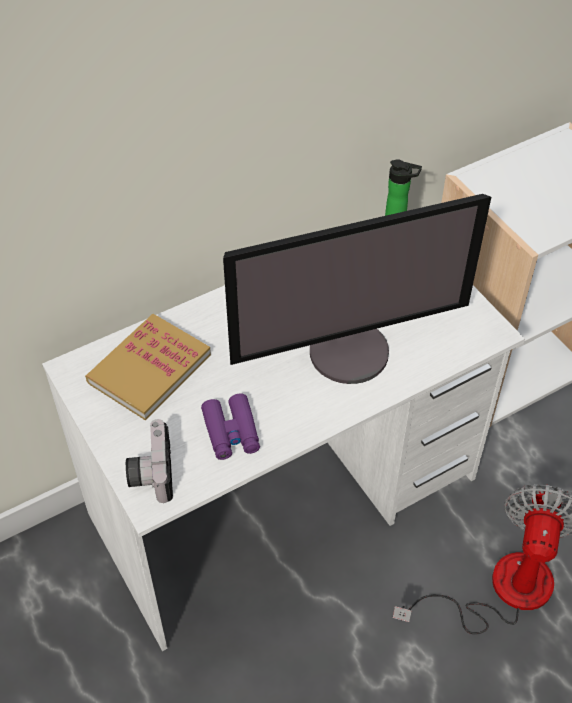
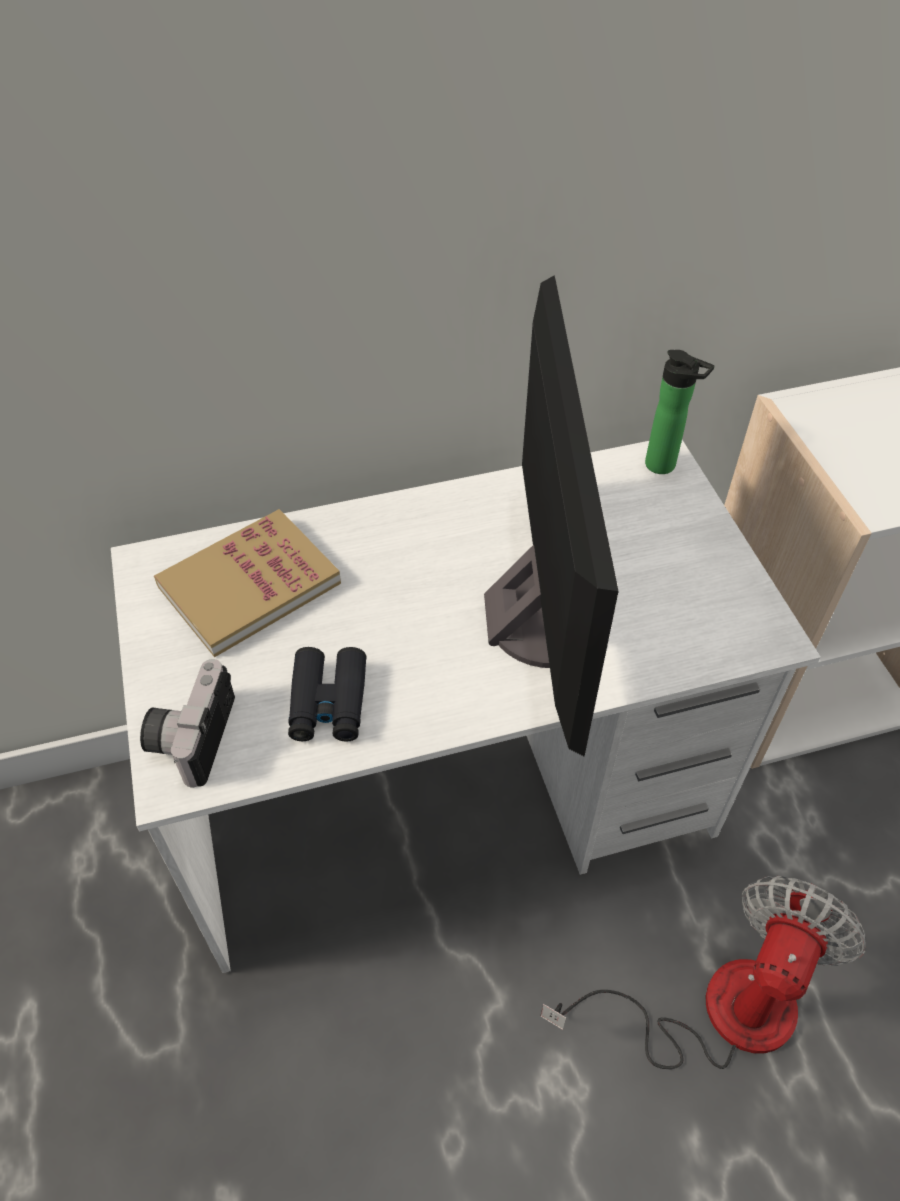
camera: 15 degrees right, 0 degrees up
(231, 432) = (328, 702): purple binoculars -> black binoculars
(349, 350) = (543, 617): monitor -> monitor turned 90 degrees counterclockwise

